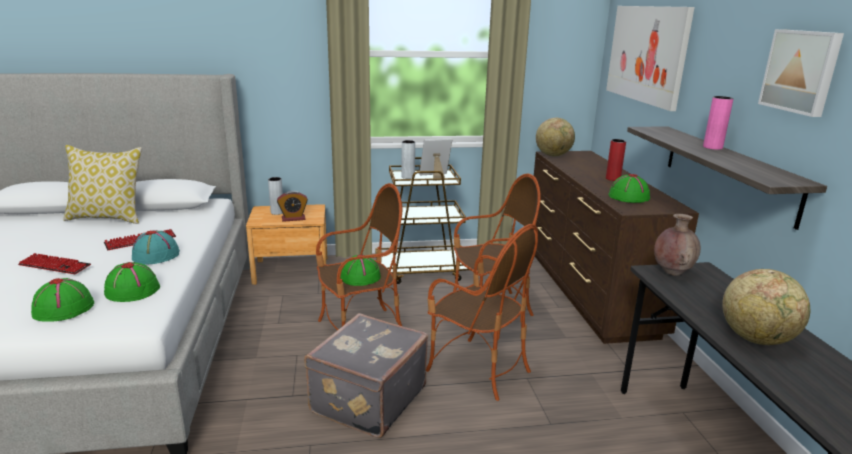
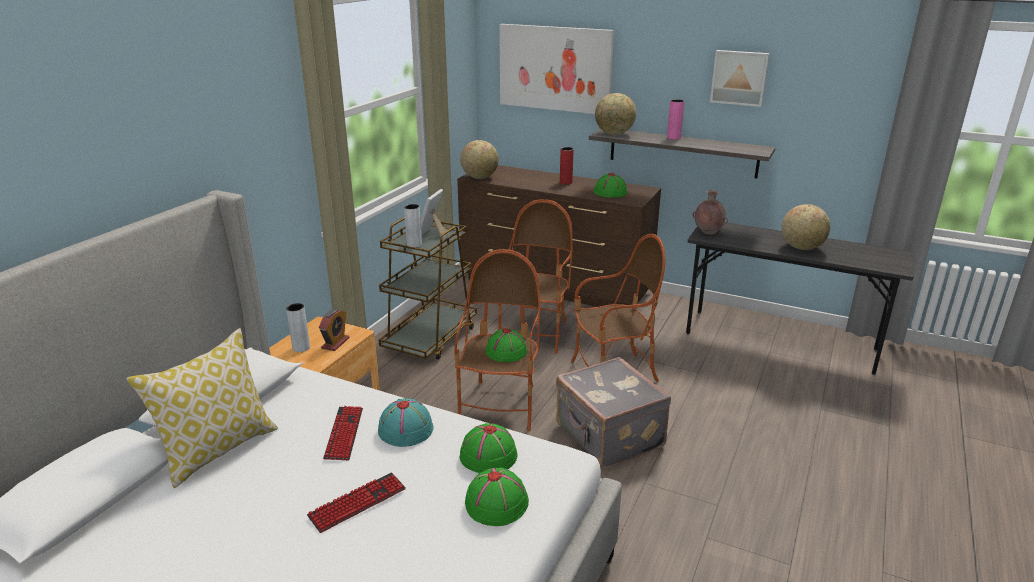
camera: 55 degrees left, 5 degrees up
(657, 131) = (614, 134): none -> globe

